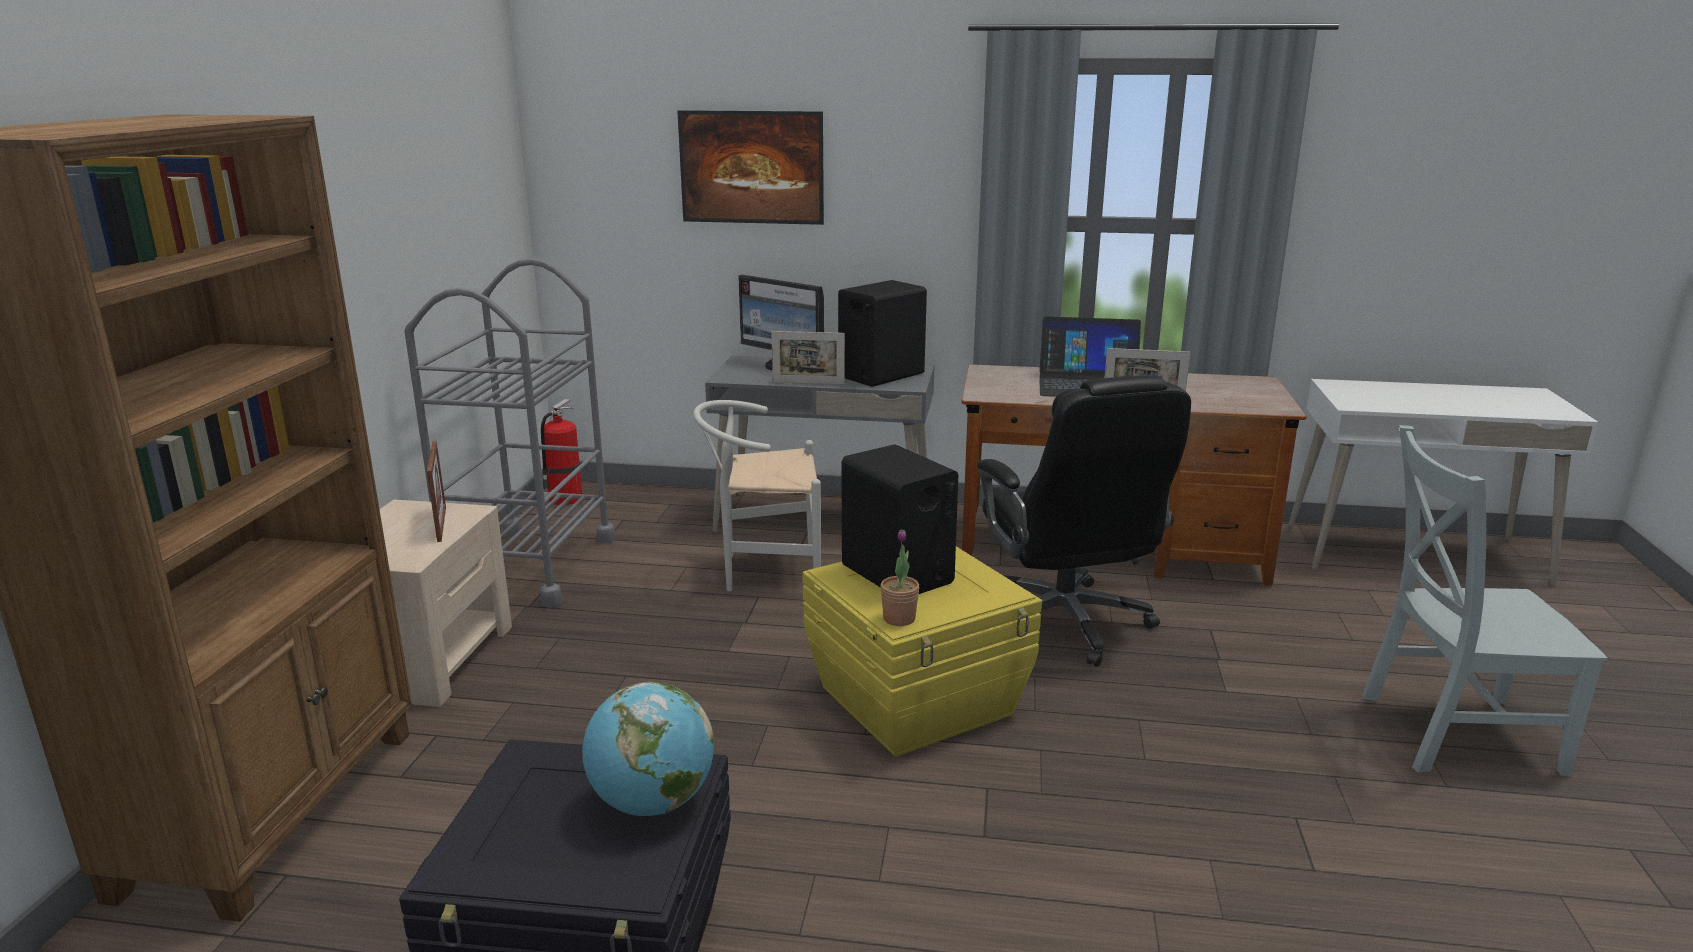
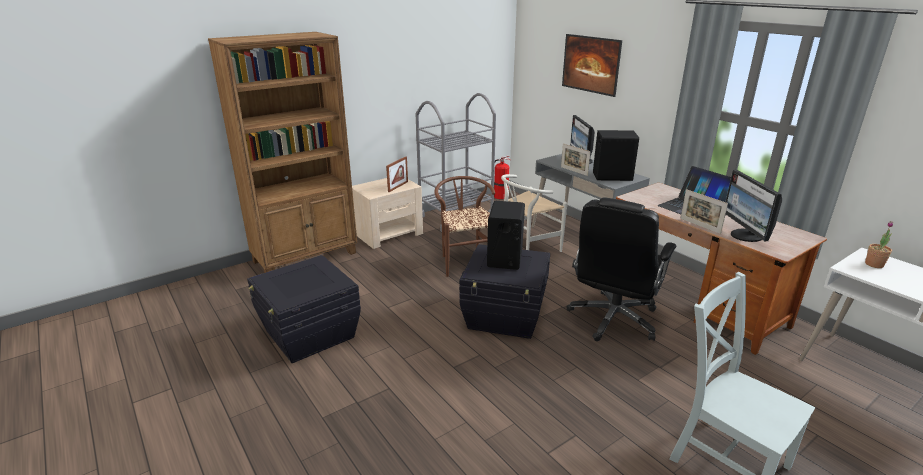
camera: 45 degrees right, 5 degrees up
(652, 803) = (320, 287): globe -> none
(690, 640) = (465, 261): none -> brown chair
(763, 571) = (526, 248): white chair -> white chair turned 75 degrees counterclockwise
(899, 619) = (475, 272): potted plant -> potted plant (874, 264)
(918, 701) = (505, 316): yellow storage box -> black storage box
(1210, 401) = (745, 236): none -> monitor

